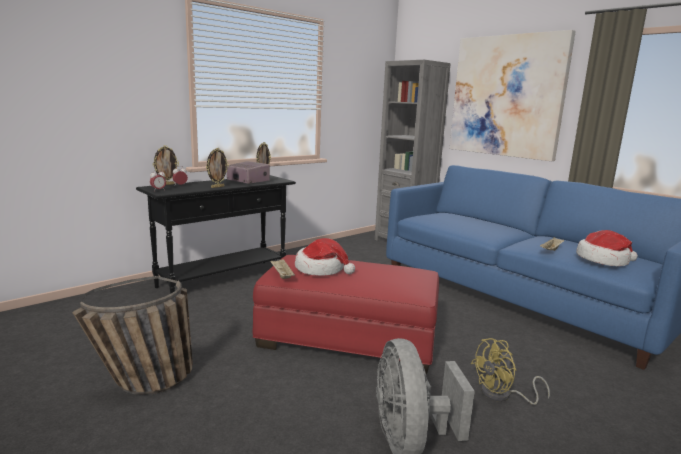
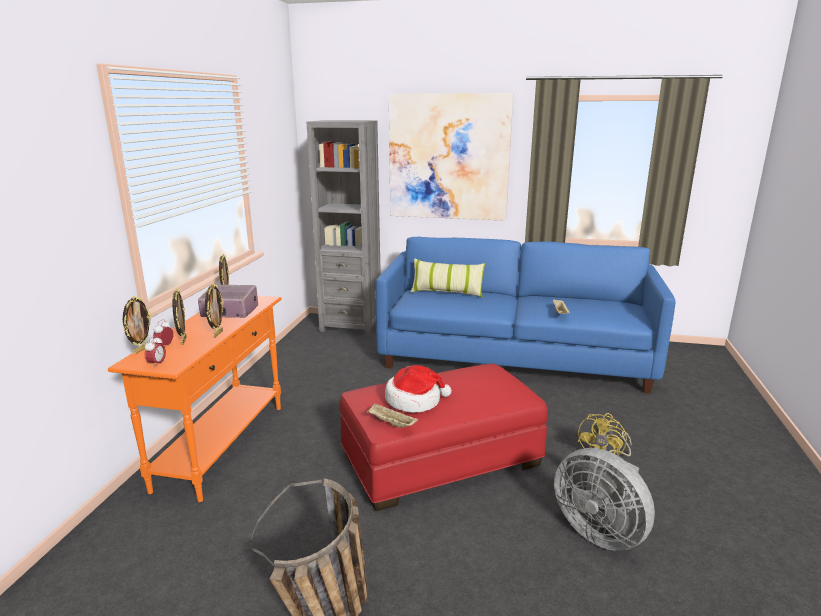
camera: 35 degrees left, 5 degrees up
(193, 185) = (183, 341): none -> picture frame
(224, 279) = (223, 445): black console table -> orange console table
(464, 218) = (447, 292): none -> pillow
(603, 260) = (602, 312): hat -> none

